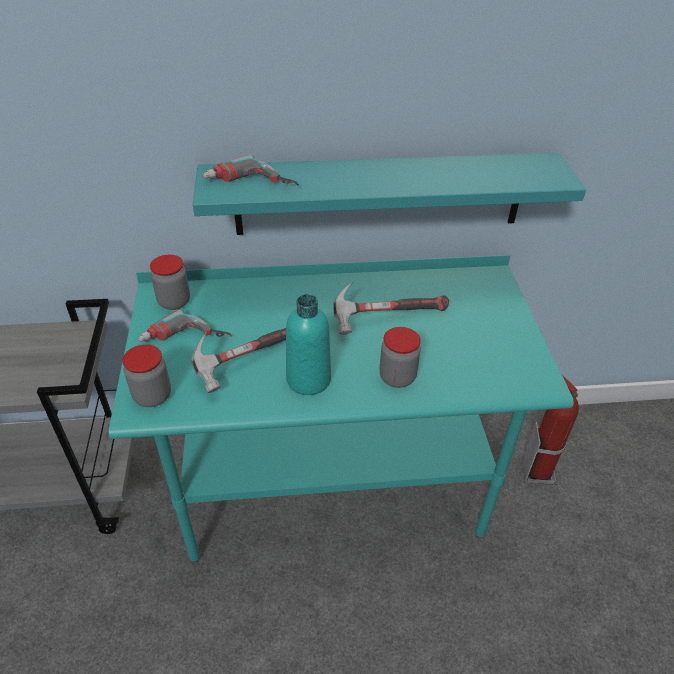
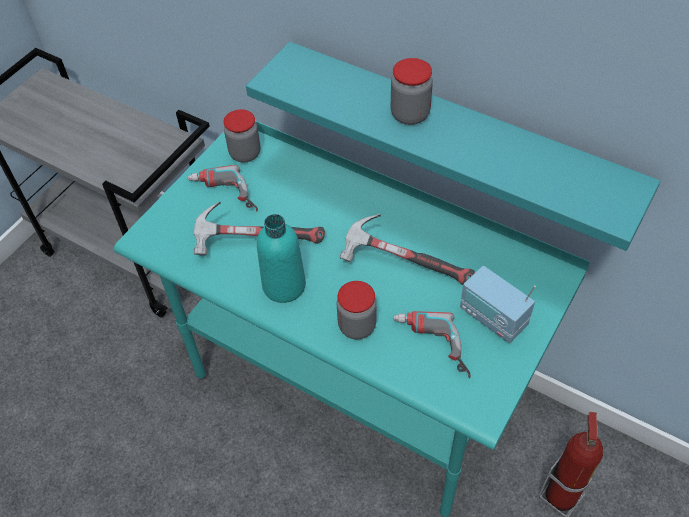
camera: 40 degrees right, 10 degrees up
(152, 396) = (162, 233): jar -> jar (410, 114)
(249, 185) = (308, 85): power drill -> power drill (430, 348)
(484, 322) = (492, 318): none -> radio

